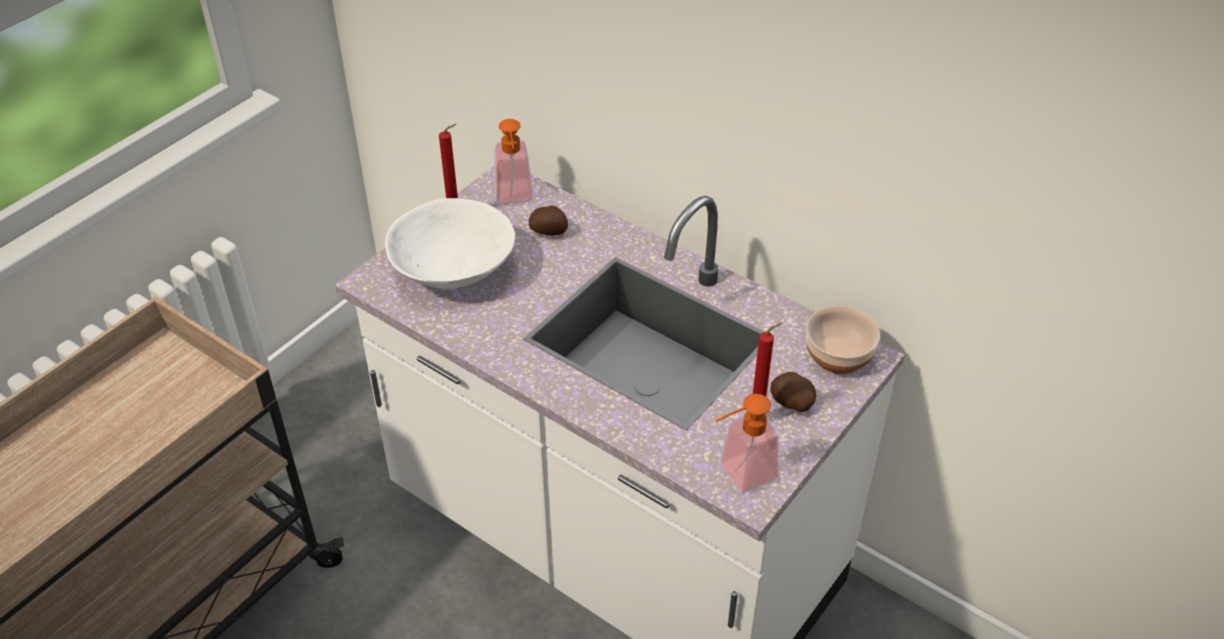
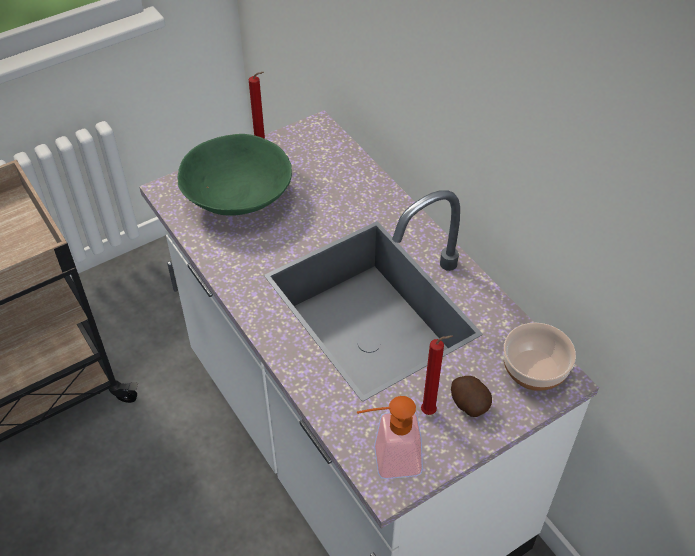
camera: 20 degrees right, 5 degrees up
(452, 269) = (237, 197): white bowl -> green bowl
(515, 198) = (318, 146): soap dispenser -> none
(549, 231) = (332, 184): potato -> none

